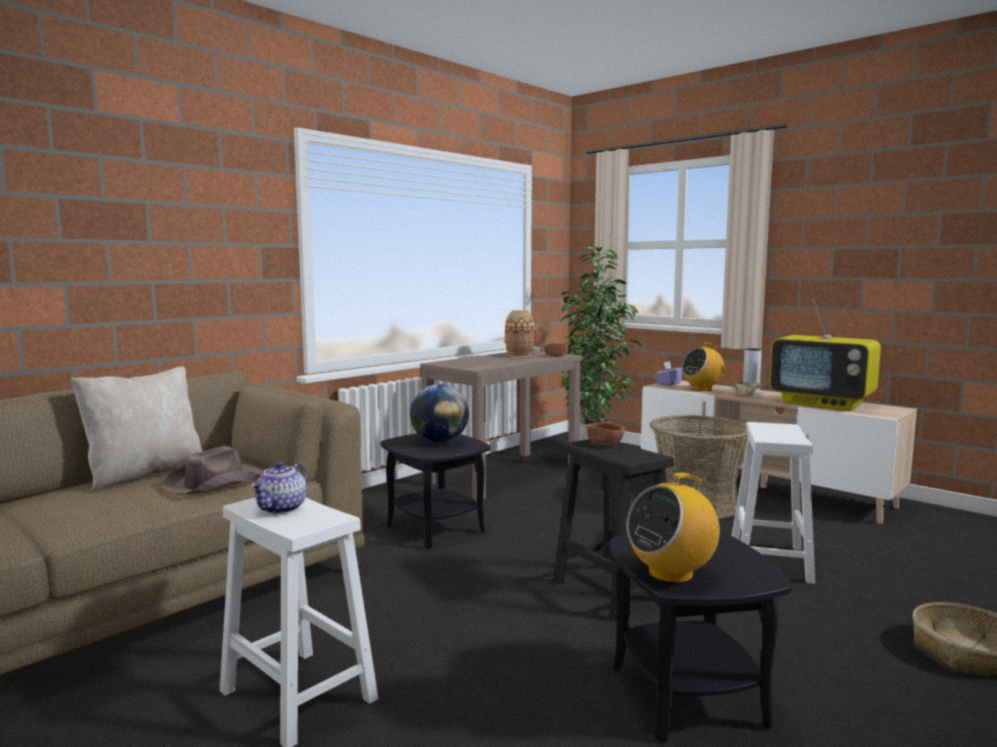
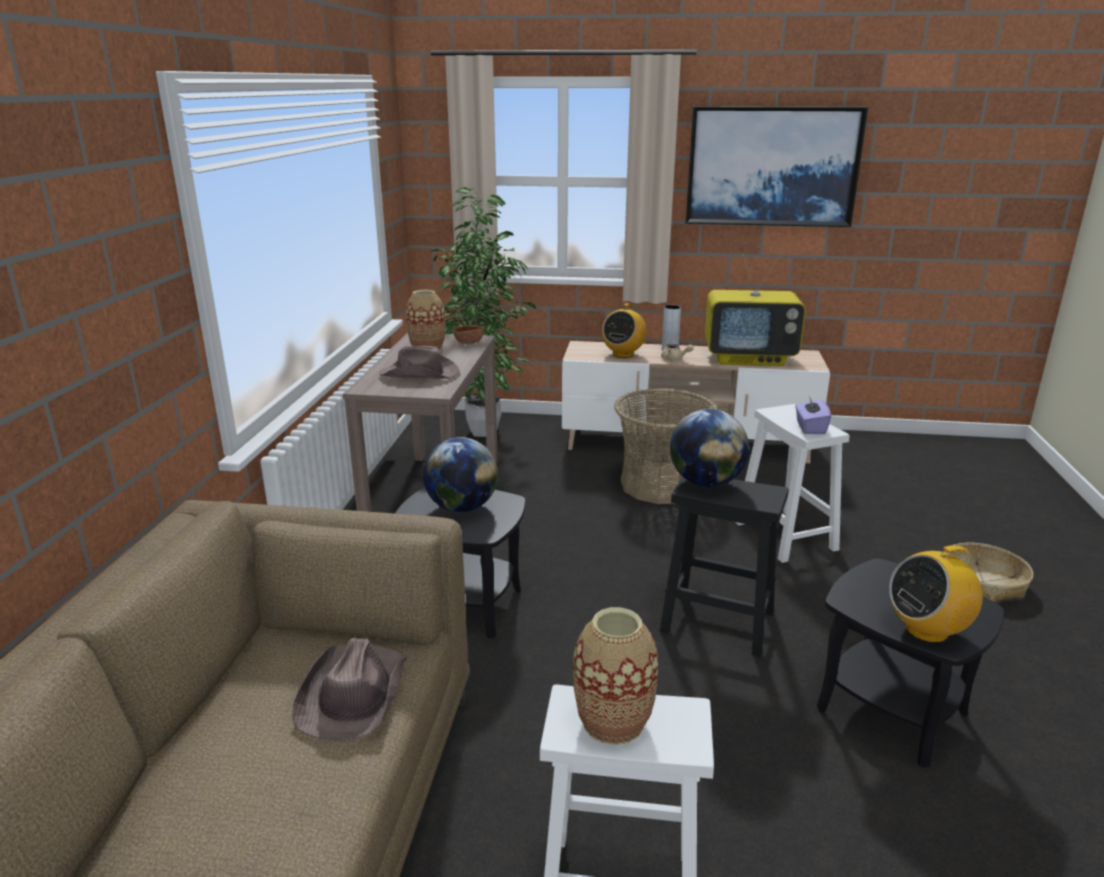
camera: 35 degrees left, 15 degrees up
(145, 474) = (215, 717): beige pillow -> none
(282, 509) = (613, 722): teapot -> vase
(486, 362) = (420, 374): none -> brown hat
(604, 443) = (706, 482): brown bowl -> globe
(668, 384) = (579, 351): purple tissue box -> purple tissue box (810, 428)
(671, 574) = (927, 630): radio -> radio turned 45 degrees clockwise
(868, 222) = (772, 166): none -> picture

